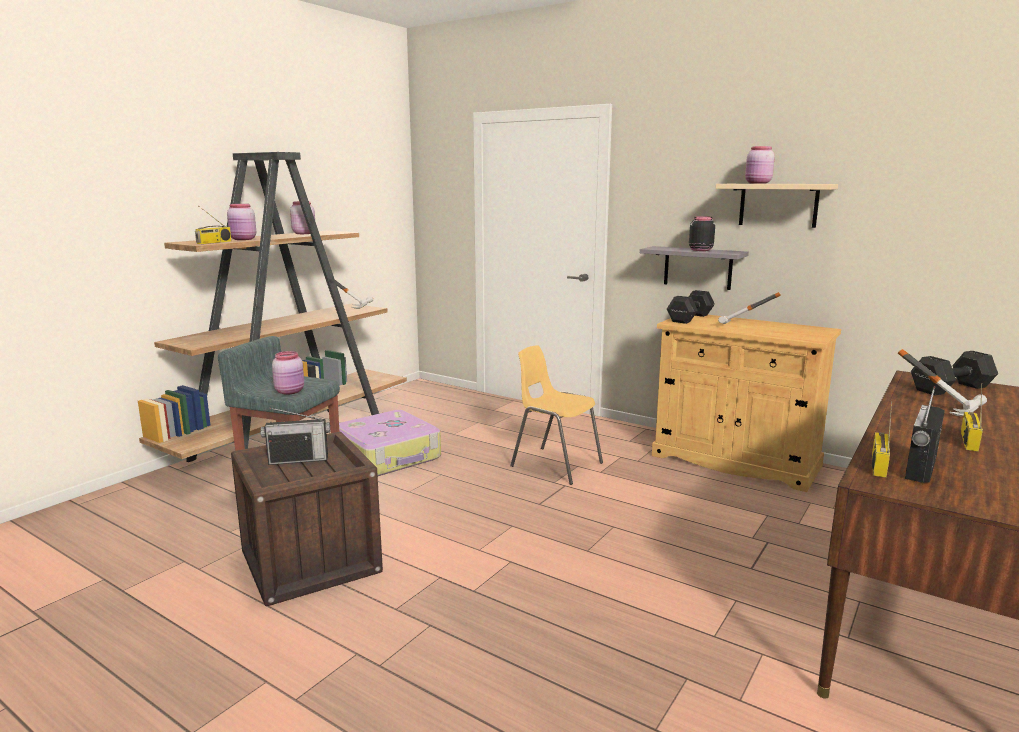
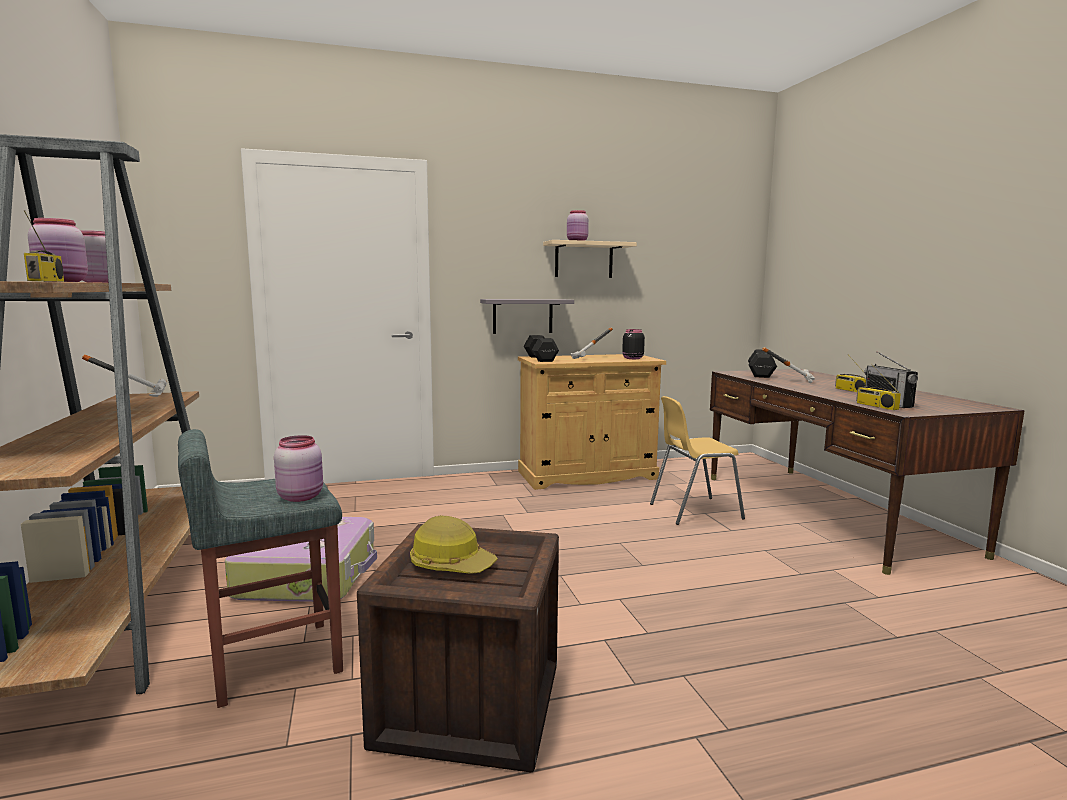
camera: 50 degrees left, 5 degrees down
(298, 460) = (451, 564): radio -> hard hat
(555, 465) = (485, 520): yellow chair -> yellow chair (694, 511)
(700, 250) = (533, 299): black jar -> black jar (632, 358)

